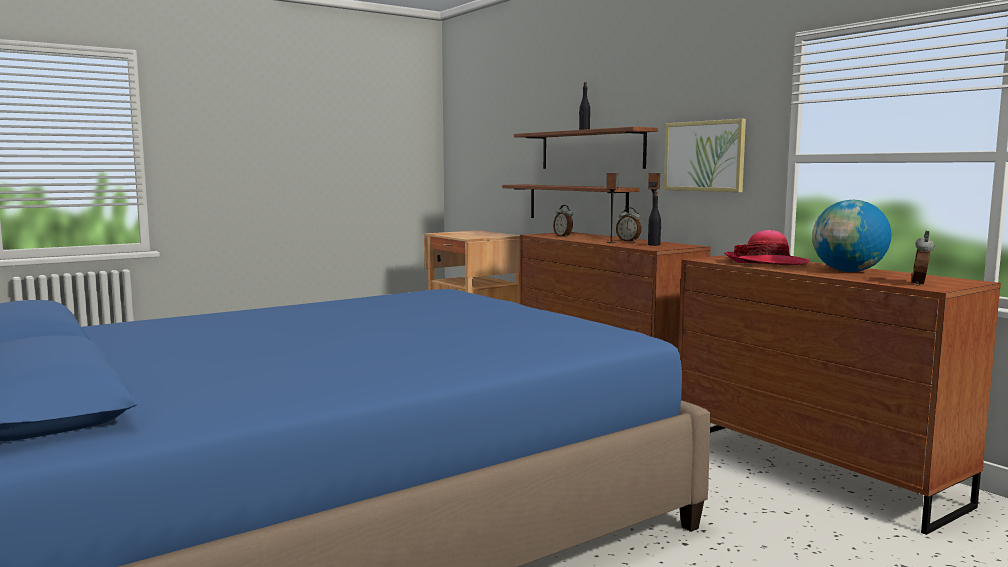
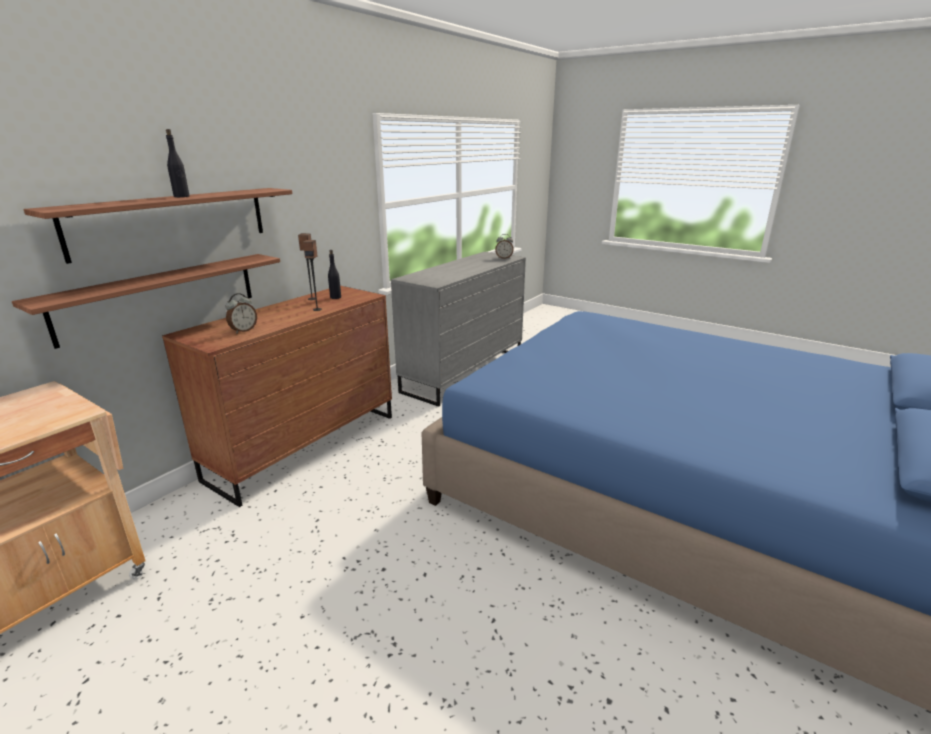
camera: 110 degrees left, 15 degrees up
(628, 241) = (301, 305): alarm clock -> none
(704, 156) = (321, 211): picture -> none
(766, 262) = (442, 274): hat -> none
(812, 470) = (463, 372): brown dresser -> grey dresser
(848, 271) = (470, 264): globe -> none

